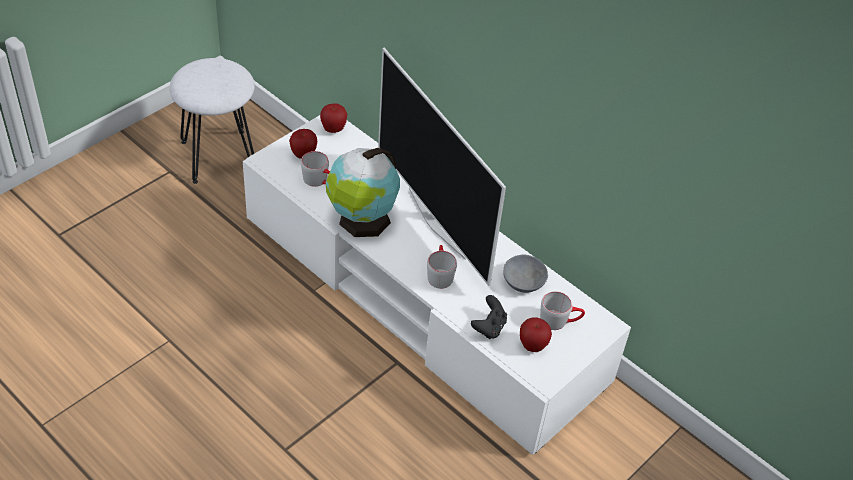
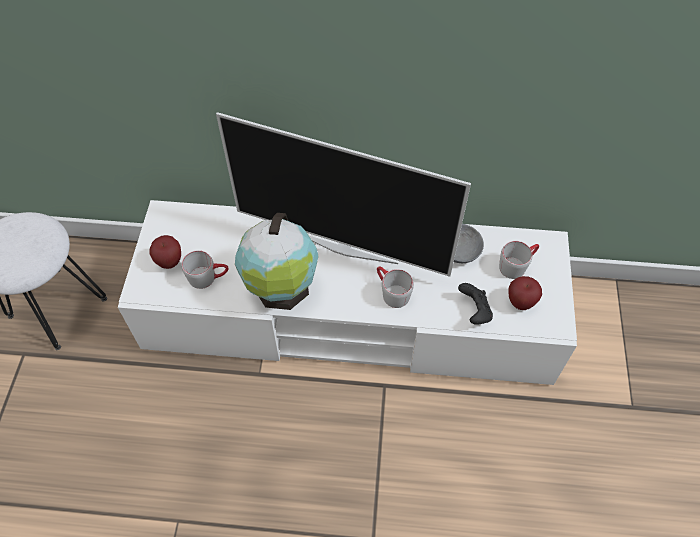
camera: 35 degrees left, 10 degrees up
(333, 129) = (172, 219): apple -> none

